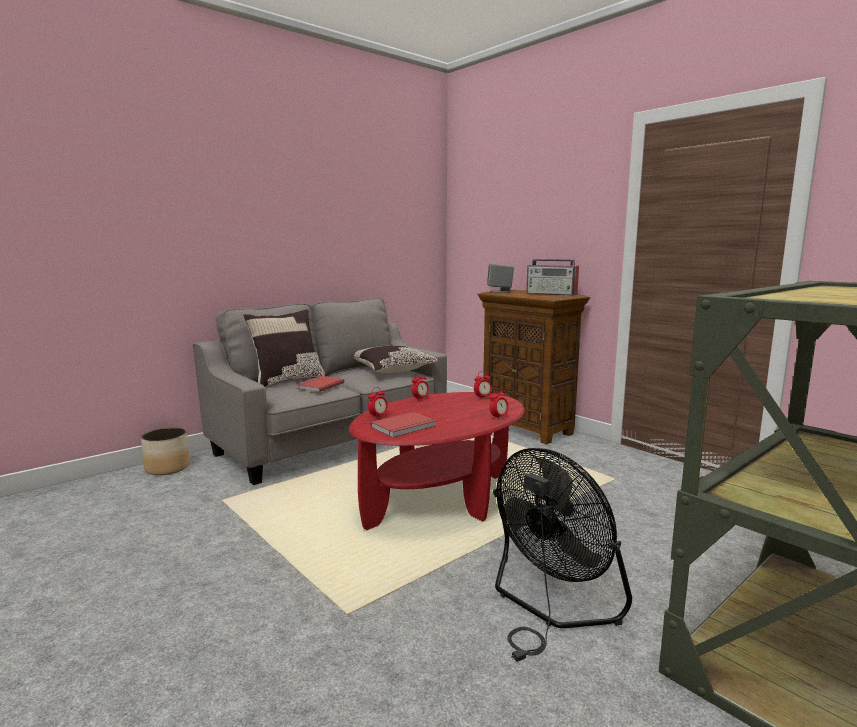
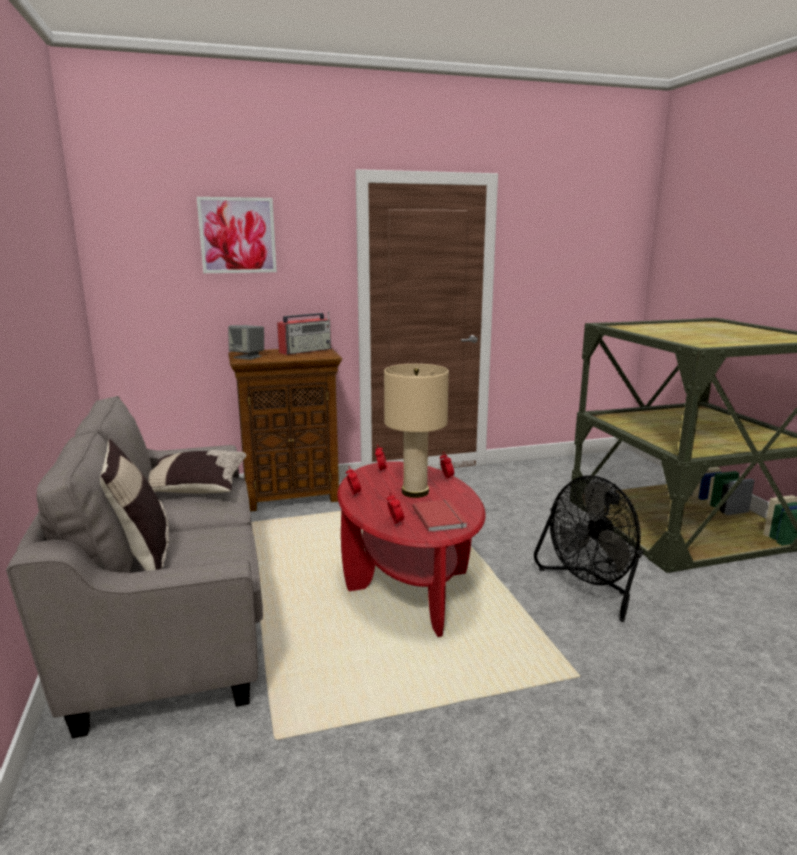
camera: 65 degrees left, 5 degrees up
(167, 468) = (66, 804): planter -> none
(319, 385) = (206, 537): red book -> none
(449, 413) = (415, 492): none -> beige table lamp
(531, 191) = (237, 235): none -> picture
(543, 603) = (591, 585): black fan -> black fan turned 105 degrees counterclockwise

